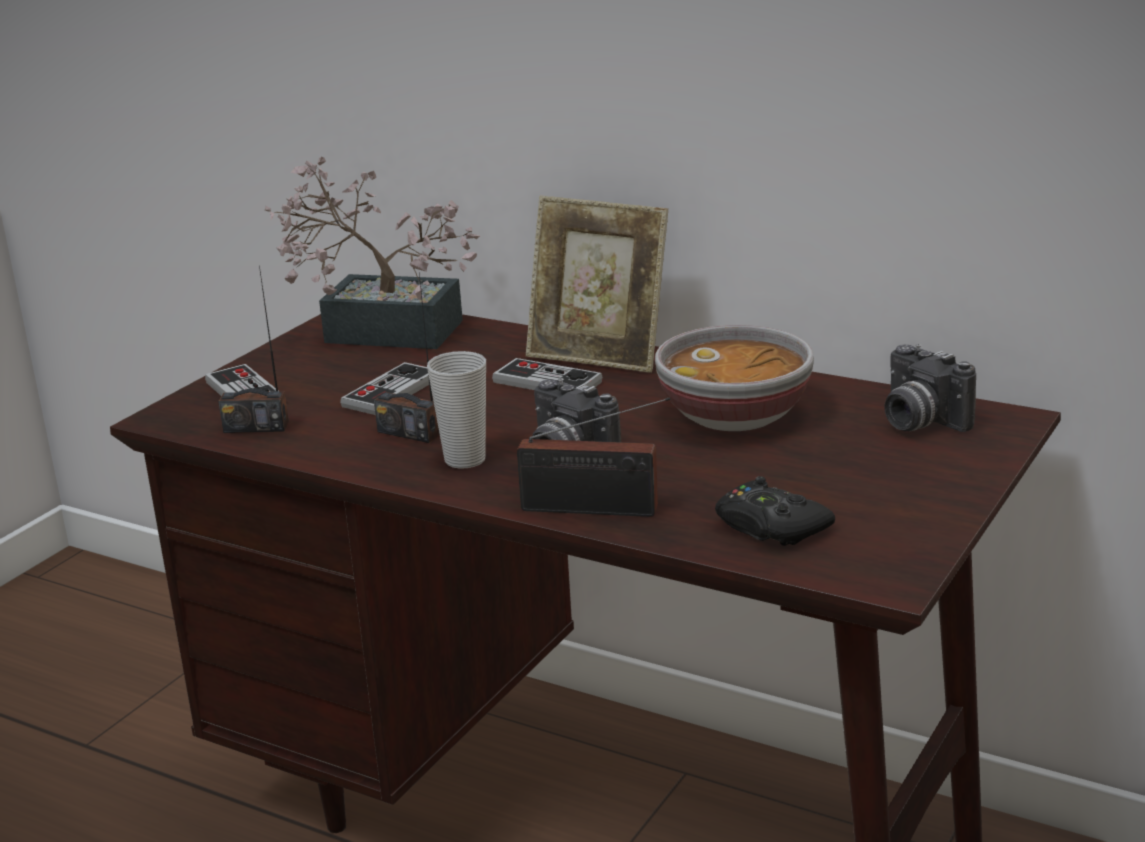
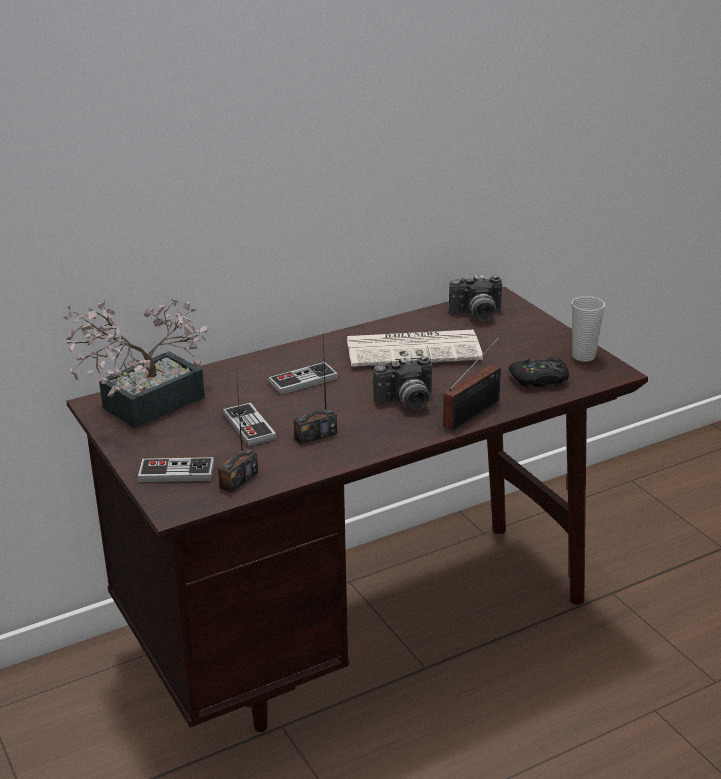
camera: 60 degrees left, 5 degrees up
(465, 460) = (373, 429): cup -> cup (583, 356)
(599, 356) = (288, 357): picture frame -> none
(736, 416) = (415, 349): bowl -> newspaper

